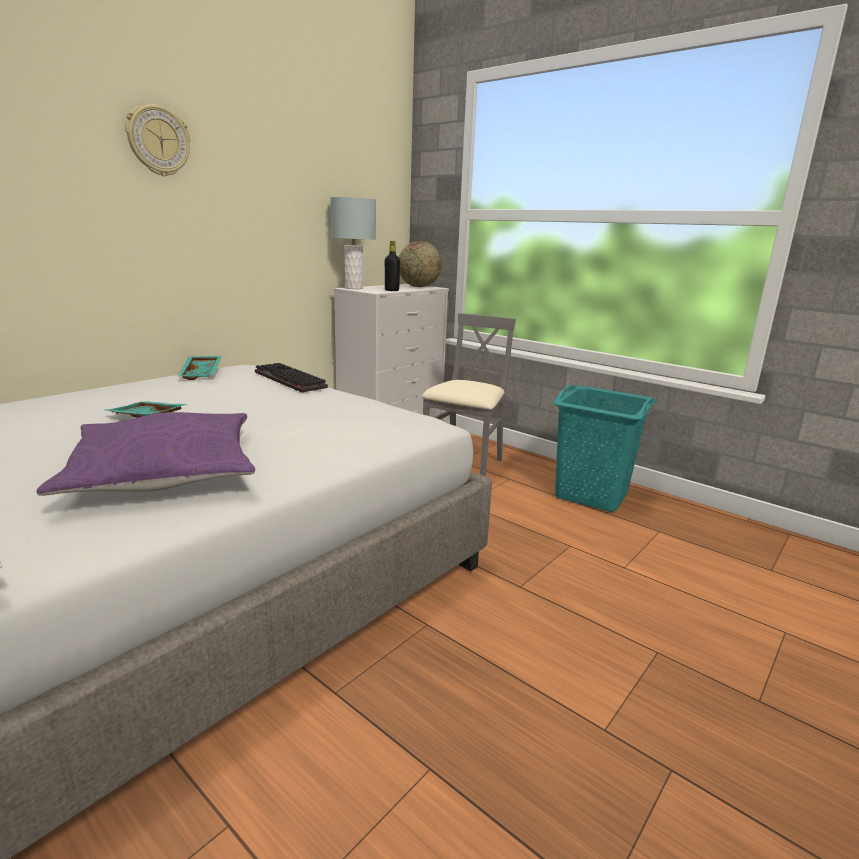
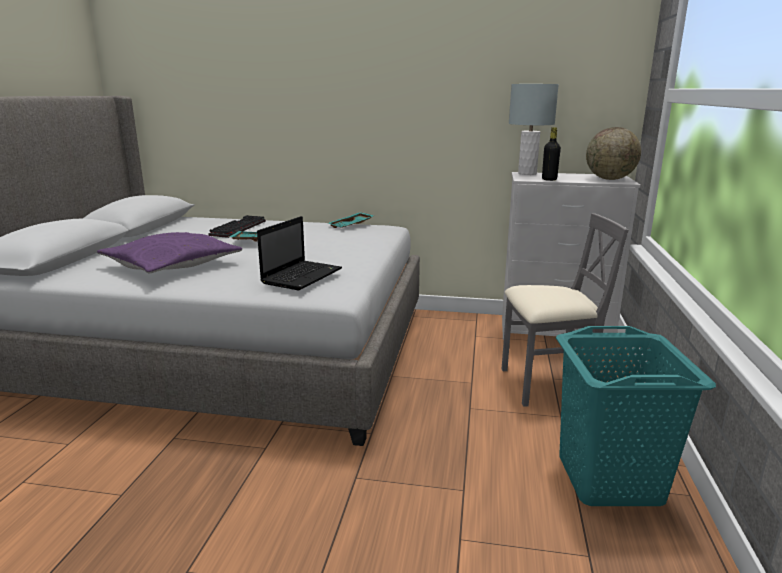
camera: 60 degrees right, 0 degrees up
(158, 141) = (359, 54): wall clock -> none
(287, 380) = (373, 241): keyboard -> keyboard (238, 228)
(364, 420) = (302, 276): none -> laptop

